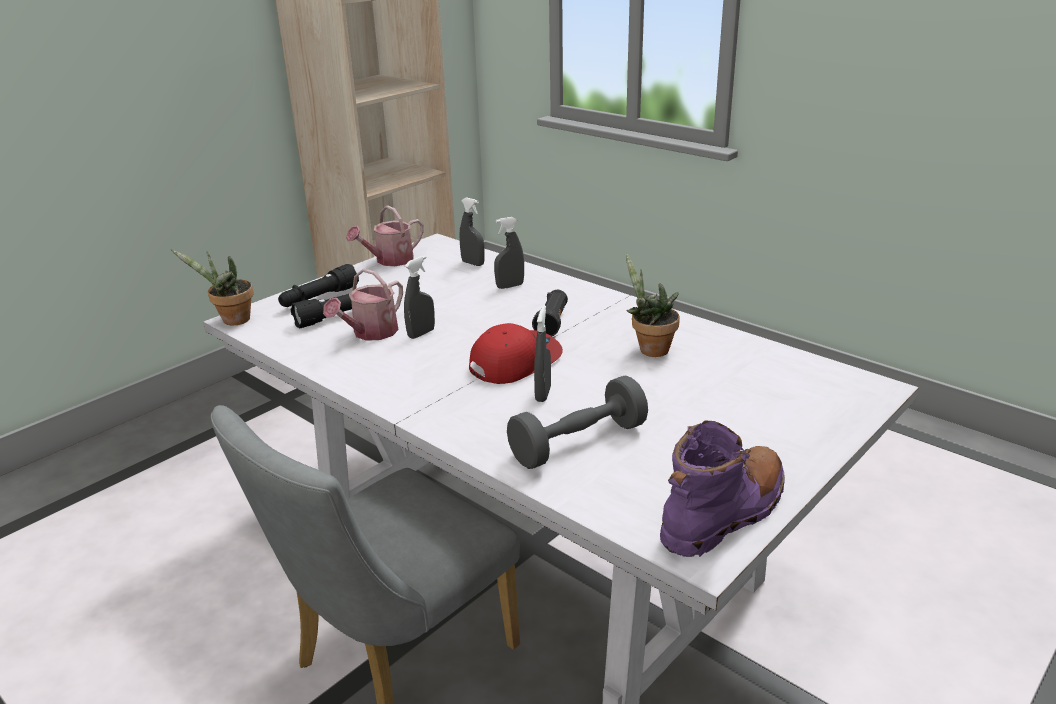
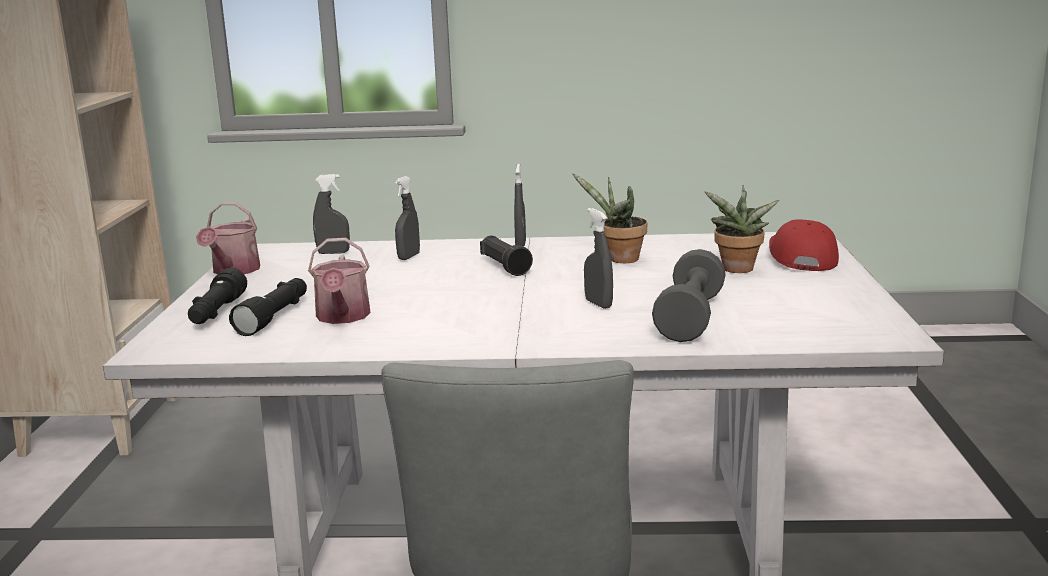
camera: 40 degrees left, 10 degrees down
(232, 321) = (145, 354): potted plant -> potted plant (737, 270)
(421, 333) = (397, 304): grey spray bottle -> grey spray bottle (520, 244)
(514, 361) = (528, 295): red cap -> red cap (801, 257)
(724, 514) = (861, 316): purple boot -> none

